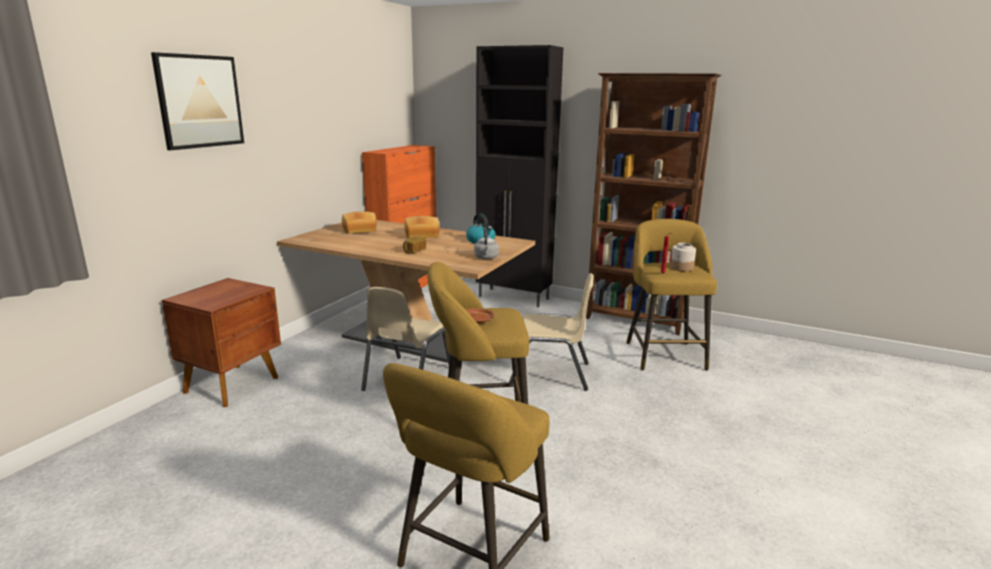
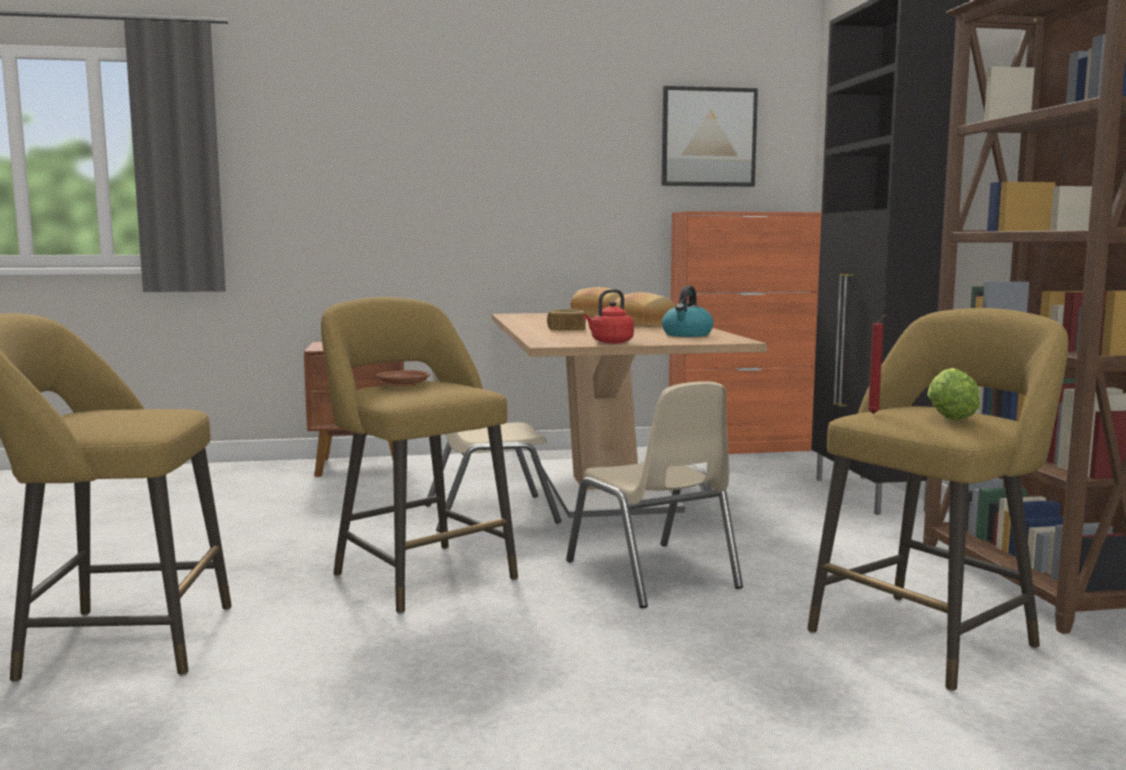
camera: 55 degrees right, 10 degrees down
(200, 101) = (398, 127): picture -> picture (708, 137)
(486, 258) = (610, 342): grey kettle -> red kettle
(681, 268) = (948, 416): jar -> lettuce

